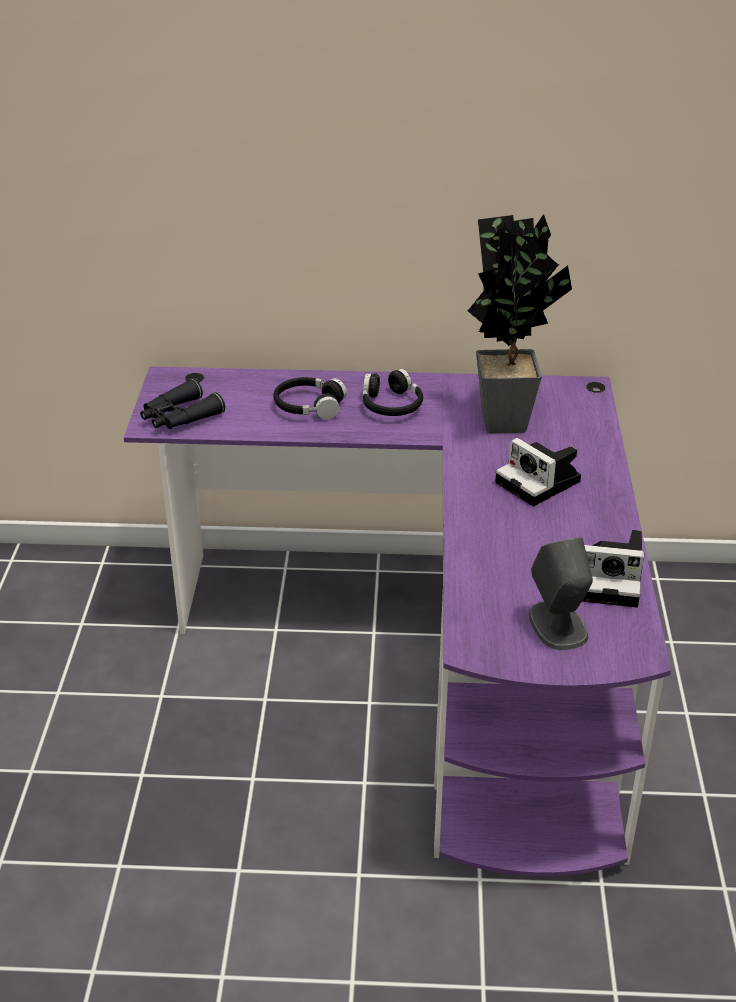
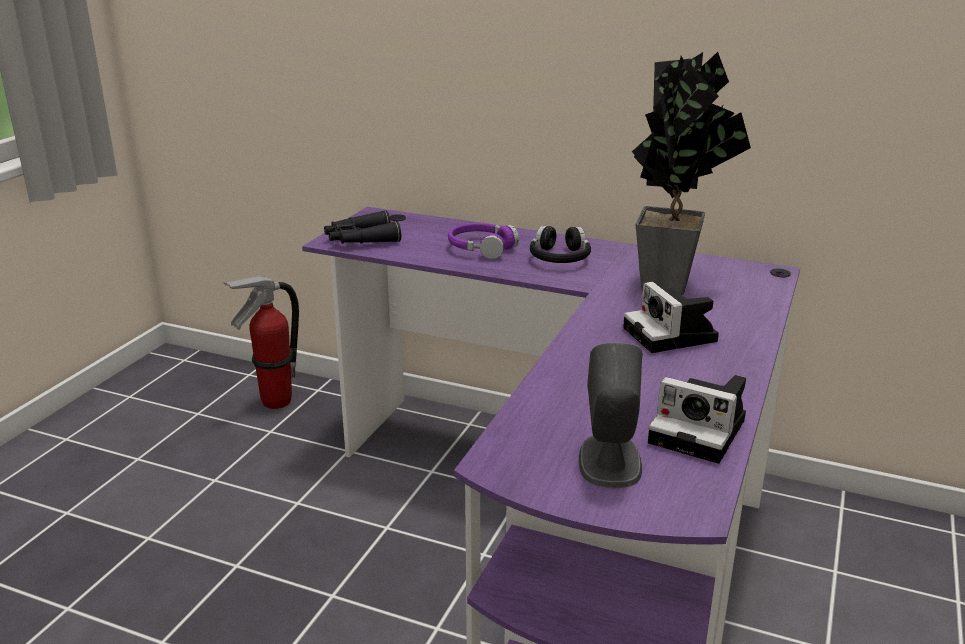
camera: 20 degrees right, 10 degrees down
(64, 588) = (275, 402): none -> fire extinguisher
(309, 406) = (481, 248): black headphones -> purple headphones

